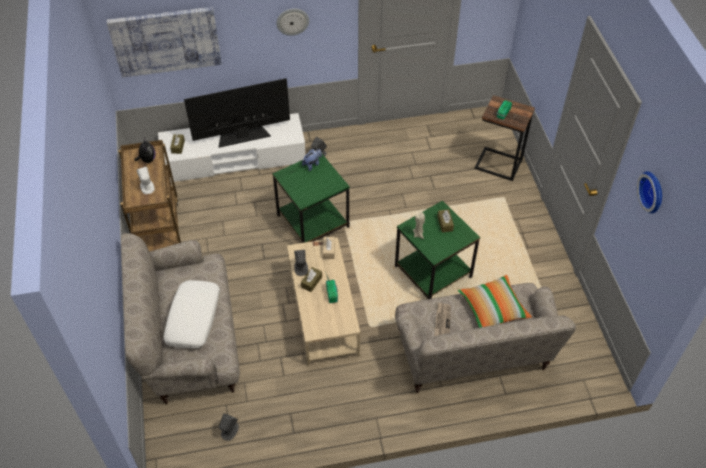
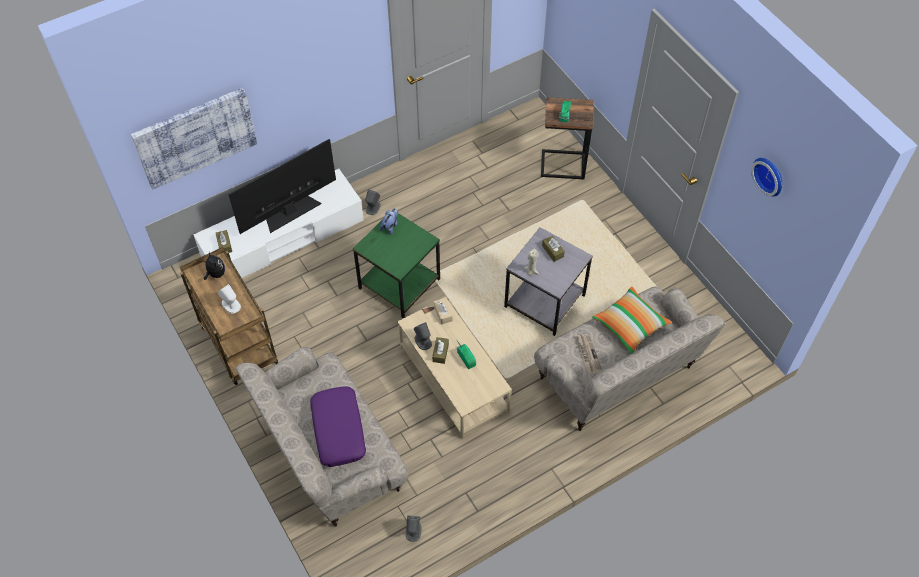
camera: 20 degrees left, 5 degrees up
(194, 319) = (339, 430): white pillow -> purple pillow
(292, 21) = (325, 77): wall clock -> none
(434, 272) = (546, 301): green side table -> grey side table

